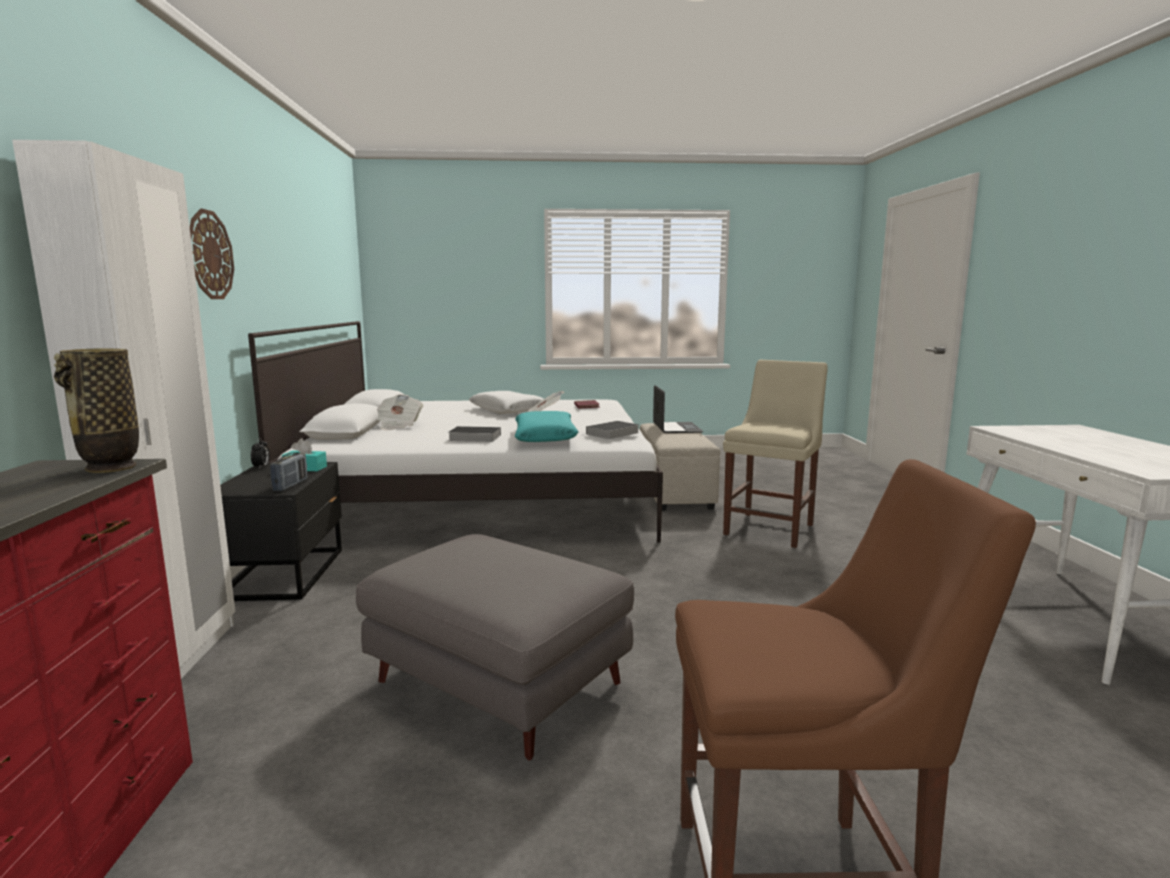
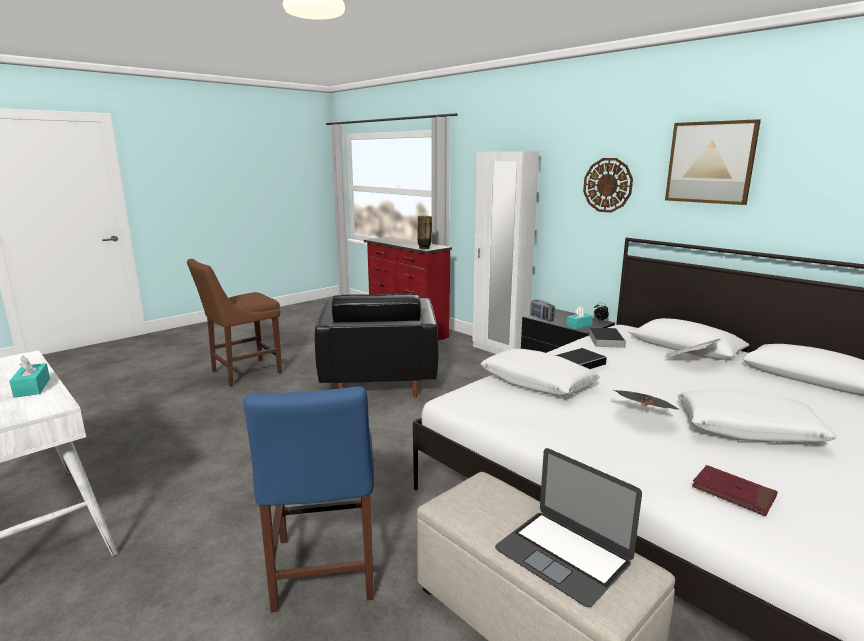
camera: 140 degrees right, 5 degrees up
(270, 232) = (710, 162): none -> picture
(500, 682) = (379, 379): grey ottoman -> black armchair
(545, 437) = (537, 382): turquoise pillow -> white pillow
(612, 433) = (493, 403): book -> book (605, 340)
(771, 528) = (323, 572): beige chair -> blue chair
(1050, 441) = (32, 388): none -> turquoise tissue box

